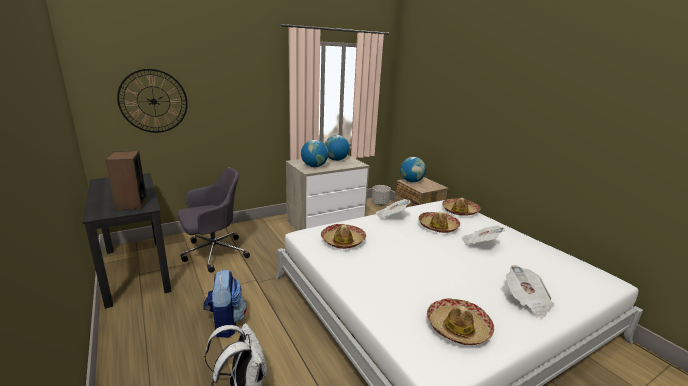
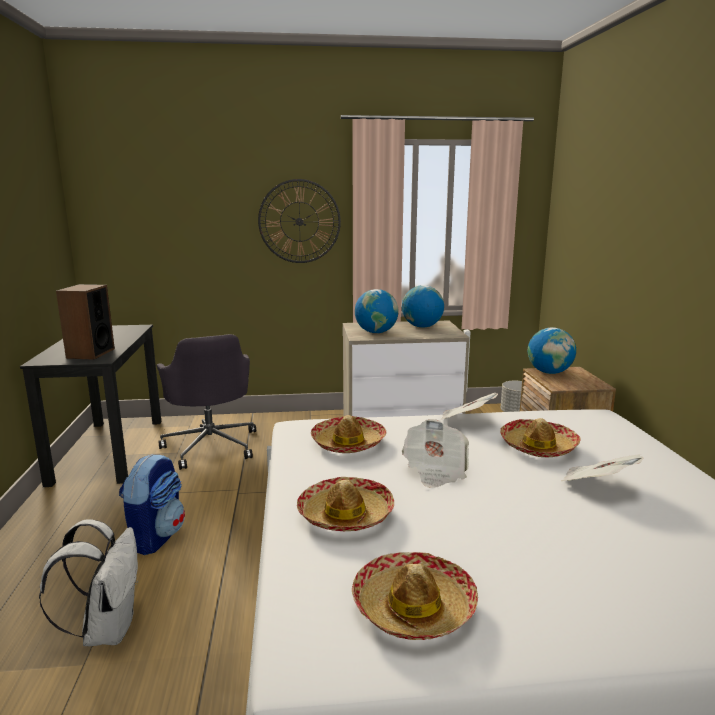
camera: 25 degrees right, 5 degrees down
(153, 101) = (164, 229): wall clock -> wall clock (299, 221)
(213, 253) = (211, 446): grey office chair -> grey office chair turned 75 degrees clockwise
(460, 211) = (611, 429): hat -> hat (345, 515)
(527, 301) = (605, 601): newspaper -> newspaper (435, 470)

